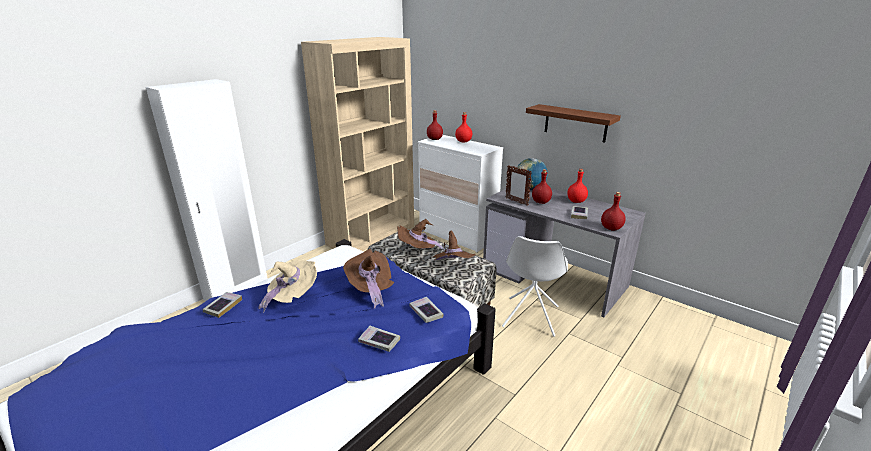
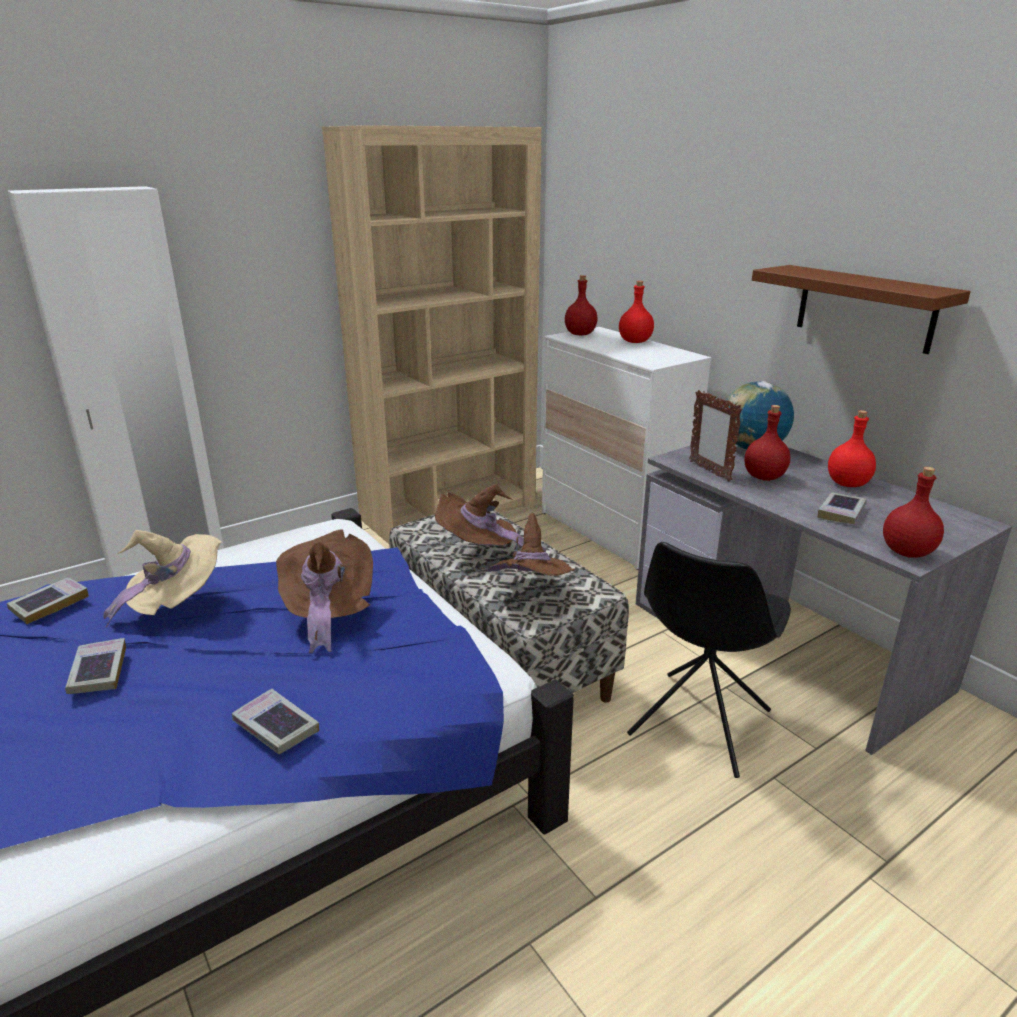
camera: 15 degrees right, 0 degrees up
(426, 312) = (408, 679): book -> book (98, 671)
(530, 317) = (698, 724): white chair -> black chair

